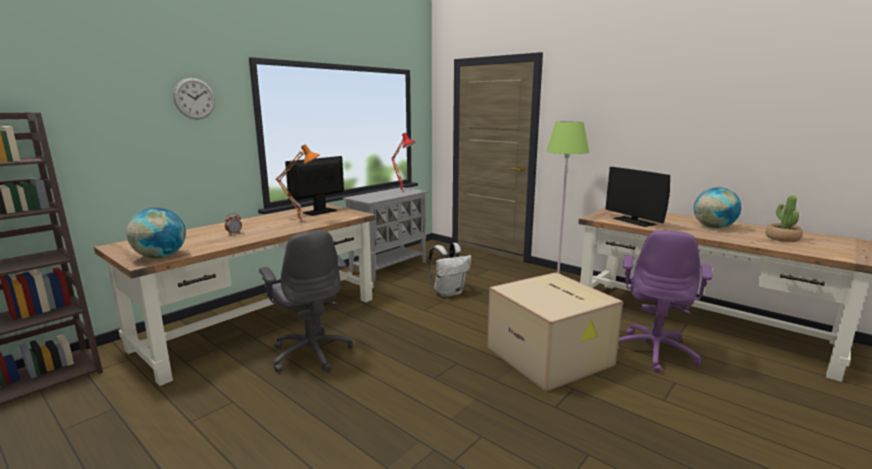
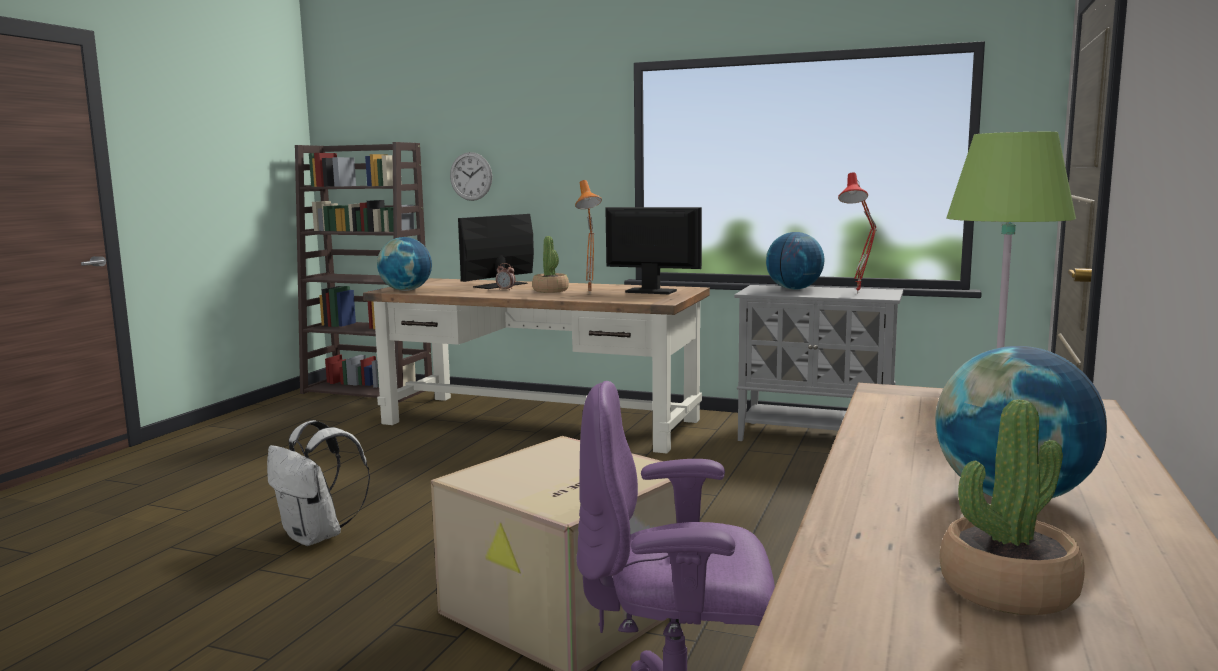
camera: 70 degrees right, 5 degrees down
(194, 98) = (560, 124): wall clock -> wall clock (471, 176)
(267, 226) = (550, 290): none -> potted plant
(311, 353) = (477, 458): grey office chair -> none
(373, 195) = (794, 289): none -> globe
(449, 293) = (761, 494): white backpack -> white backpack (317, 536)
(634, 221) = (914, 419): monitor -> monitor (500, 285)

